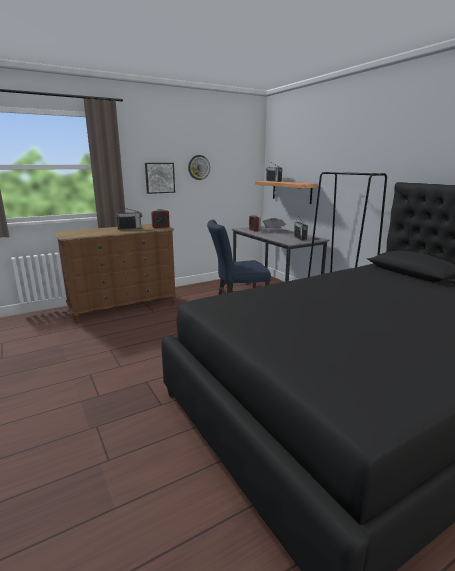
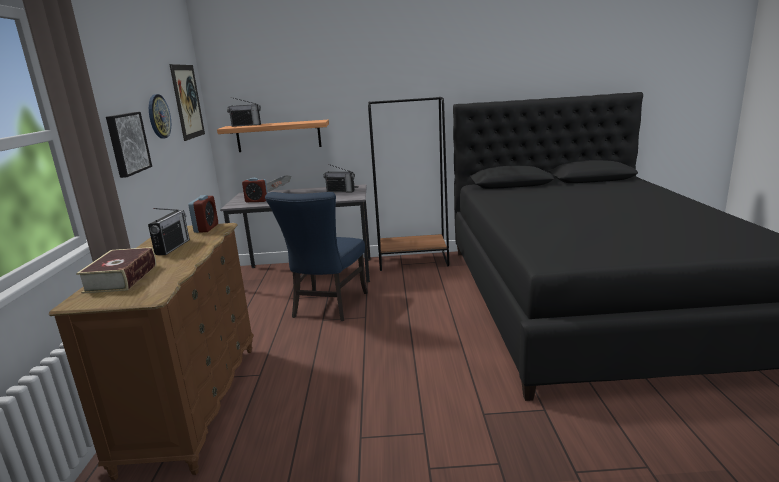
camera: 60 degrees left, 0 degrees up
(88, 231) = (121, 278): none -> book
(239, 162) = (187, 101): none -> picture

